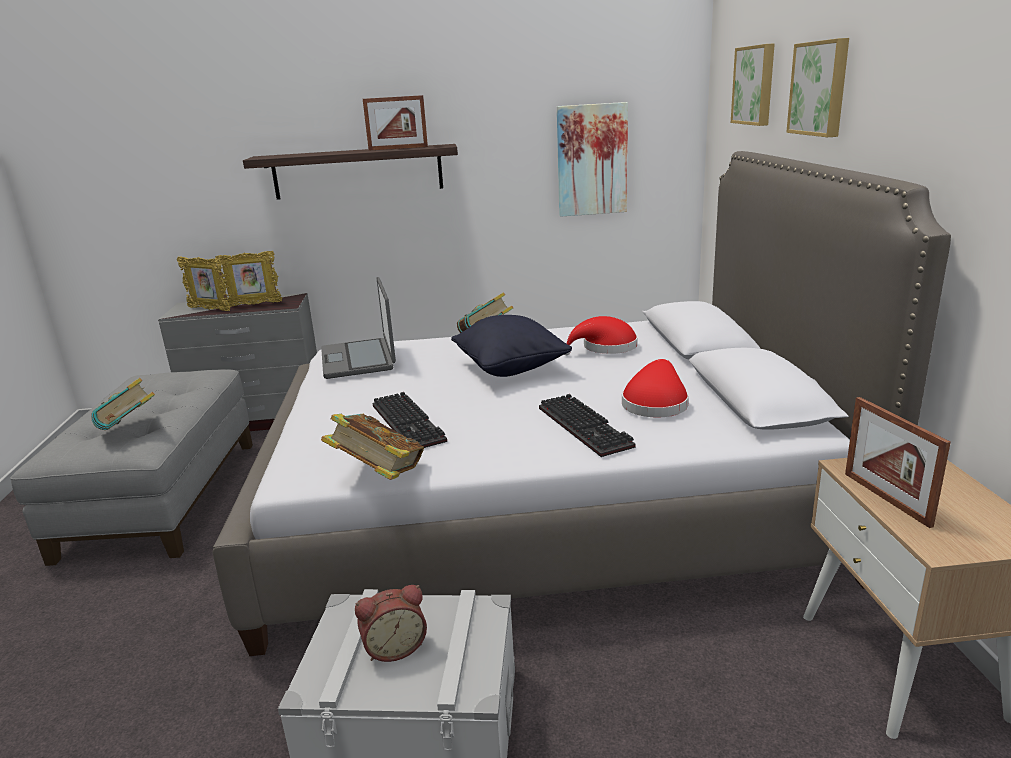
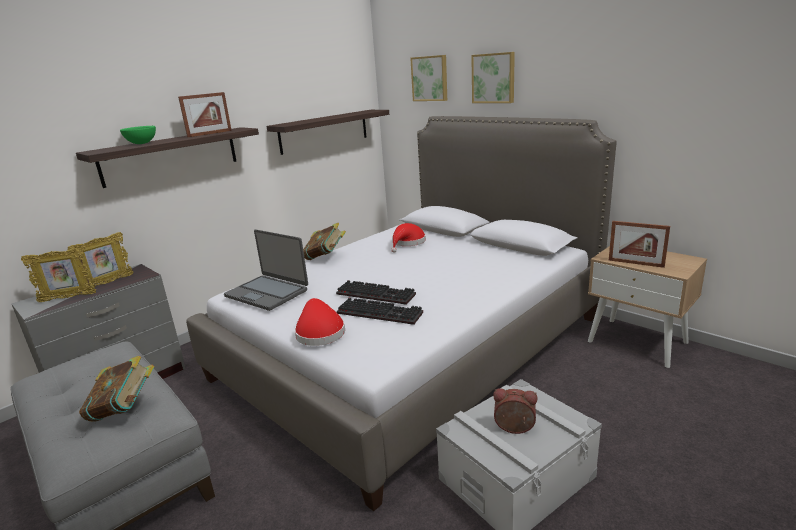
camera: 40 degrees left, 0 degrees up
(316, 153) = (142, 143): none -> green bowl
(378, 475) = (421, 342): book -> none
(394, 647) = (514, 429): alarm clock -> alarm clock turned 105 degrees counterclockwise
(511, 369) = (379, 268): black pillow -> none
(587, 427) = (477, 280): keyboard -> keyboard (377, 294)
(592, 160) = (324, 131): picture -> shelf
(655, 403) = (484, 260): red hat -> red hat (319, 332)

